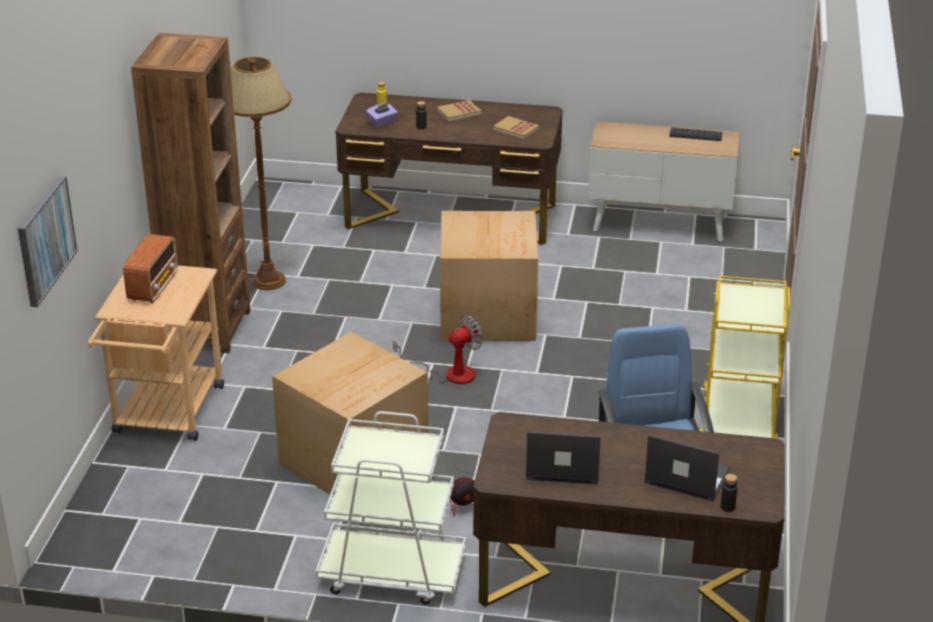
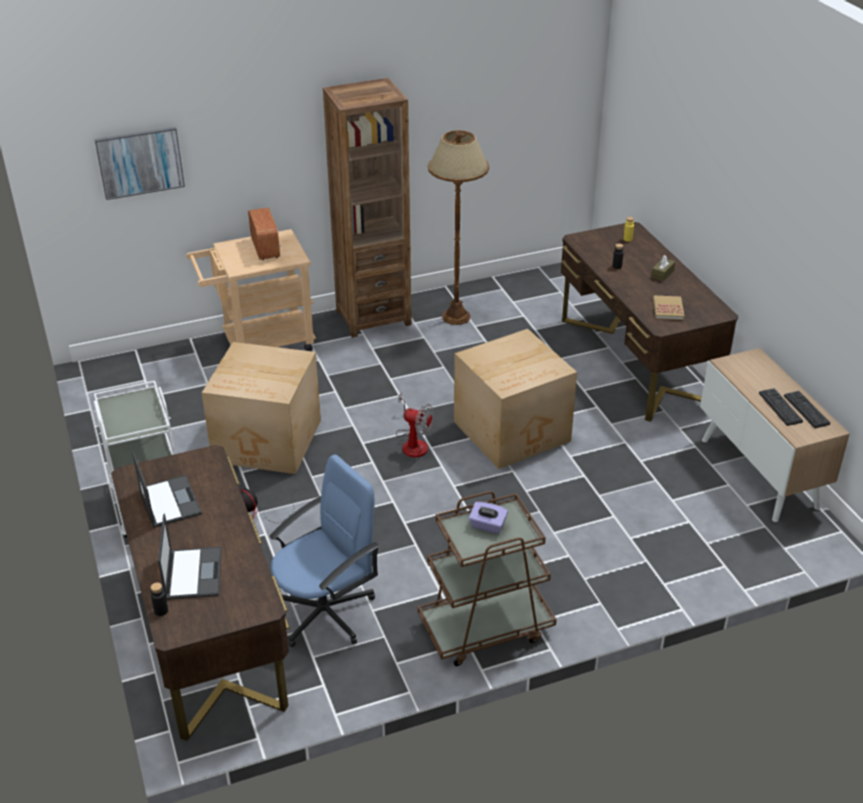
camera: 60 degrees right, 5 degrees up
(153, 286) = (265, 248): radio -> radio turned 90 degrees counterclockwise
(382, 123) = (601, 248): purple tissue box -> purple tissue box (487, 526)
(459, 112) = (662, 274): book -> brown tissue box
(682, 143) = (780, 407): none -> keyboard
(739, 419) = (485, 628): yellow cart -> brown cart

